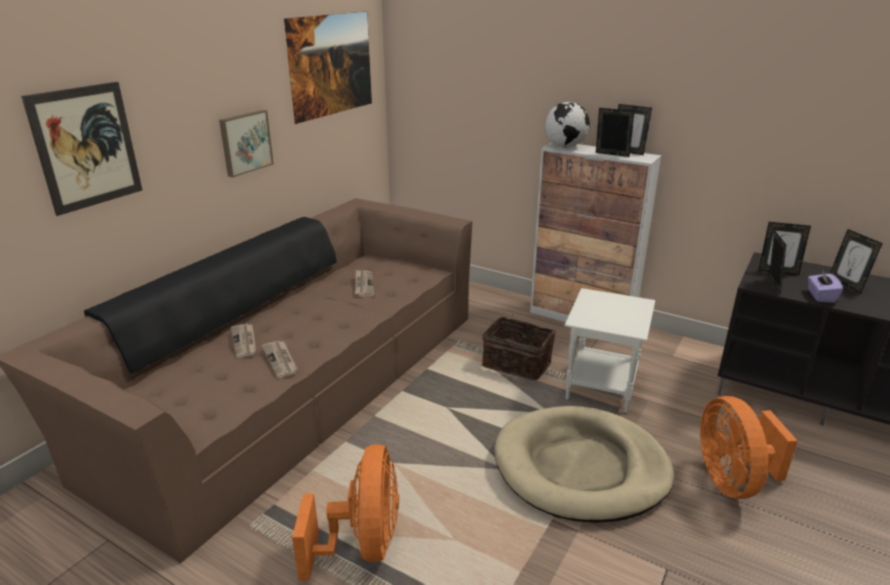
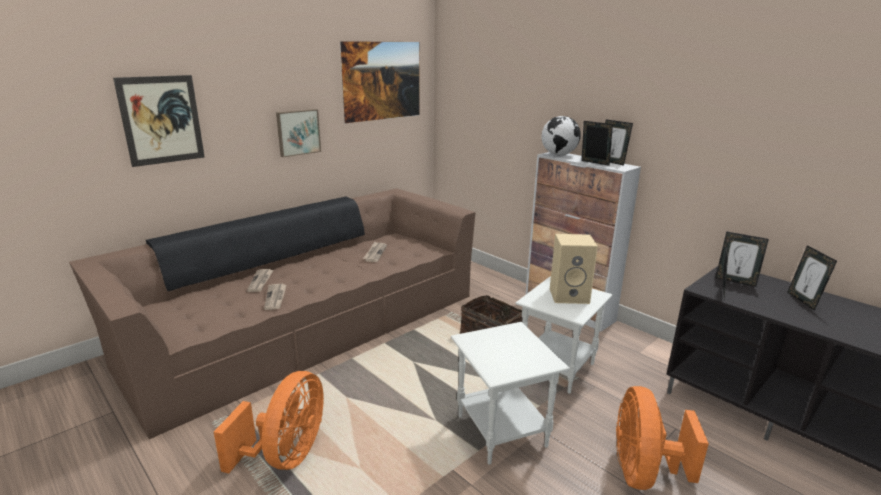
camera: 15 degrees right, 5 degrees down
(581, 468) = (502, 432): beige dog bed -> white side table
(615, 308) = (570, 295): none -> beige speaker
(820, 296) = (767, 307): purple tissue box -> none

